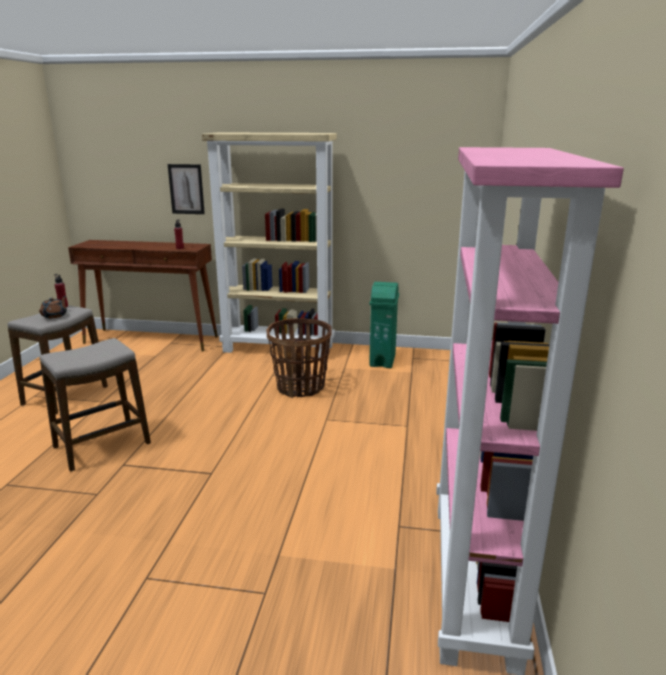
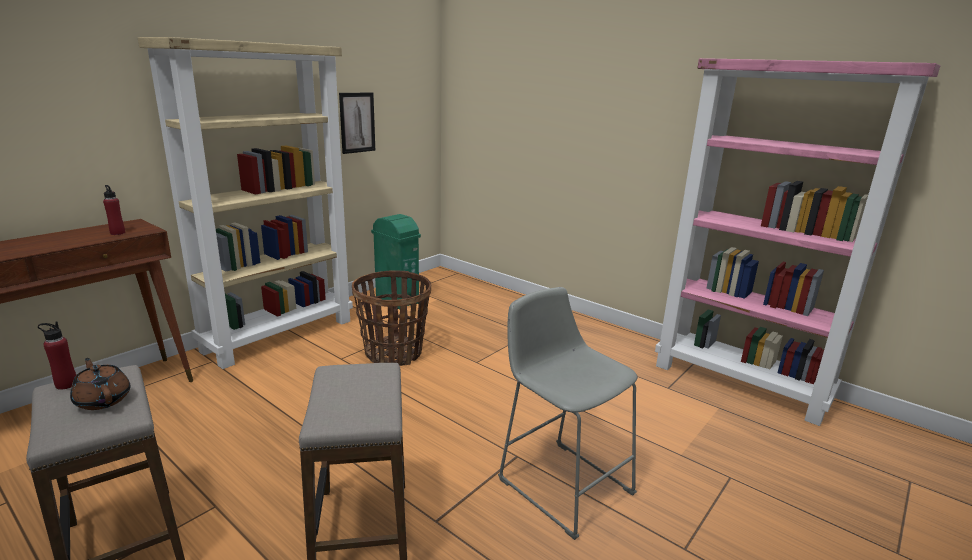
camera: 60 degrees left, 0 degrees up
(186, 189) = (79, 134): picture -> picture (357, 122)
(192, 500) = (560, 482): none -> grey stool

